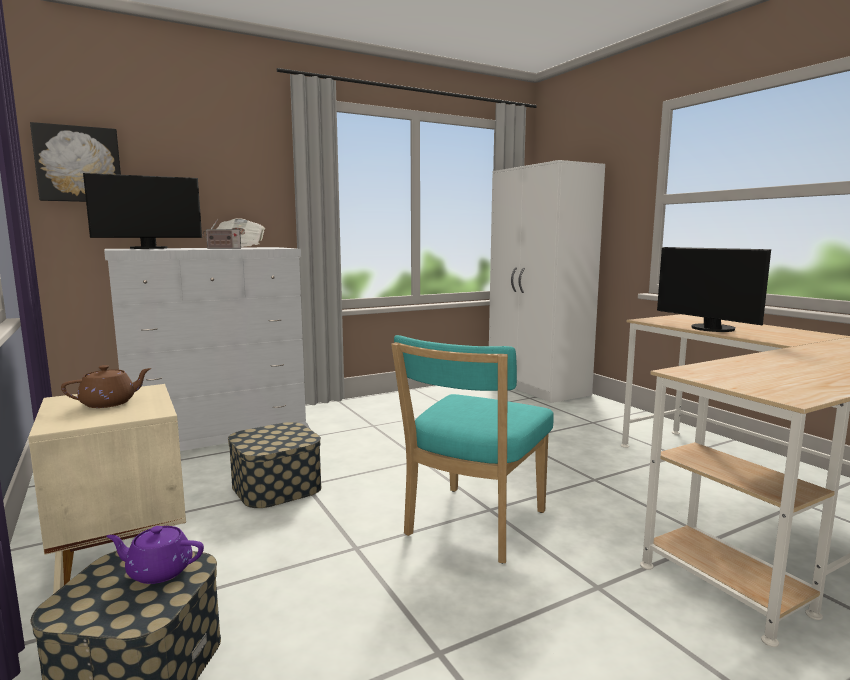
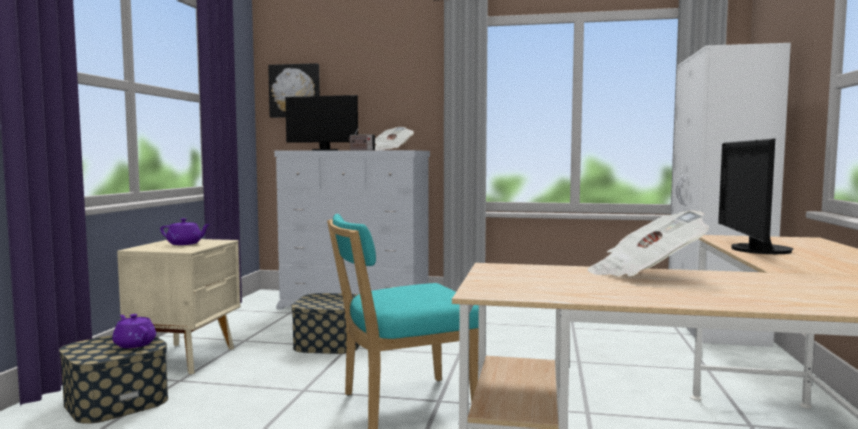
camera: 40 degrees right, 5 degrees down
(109, 403) = (185, 244): brown teapot -> purple teapot
(765, 360) = (645, 273): none -> newspaper

